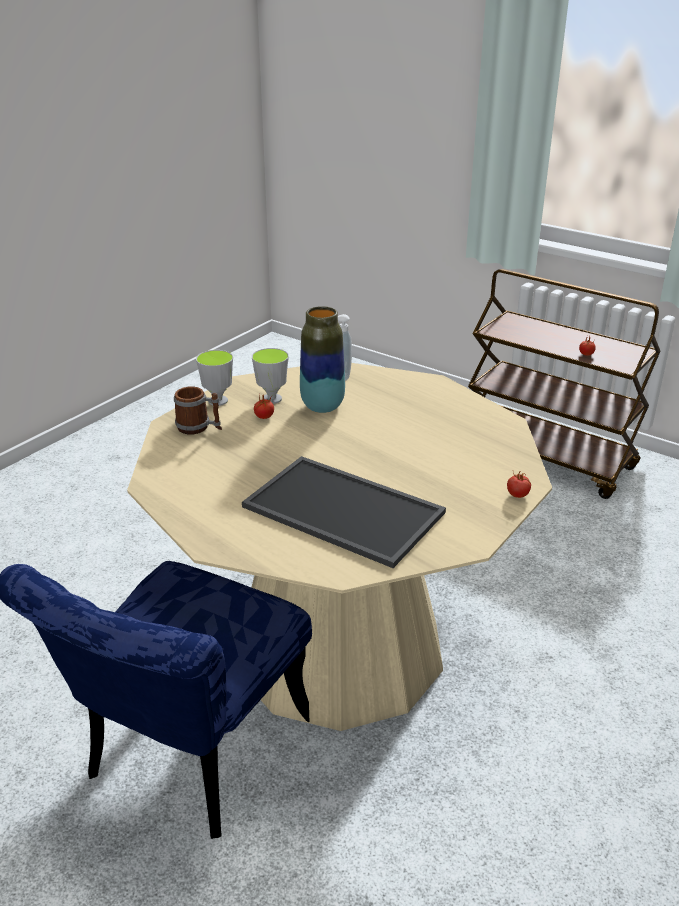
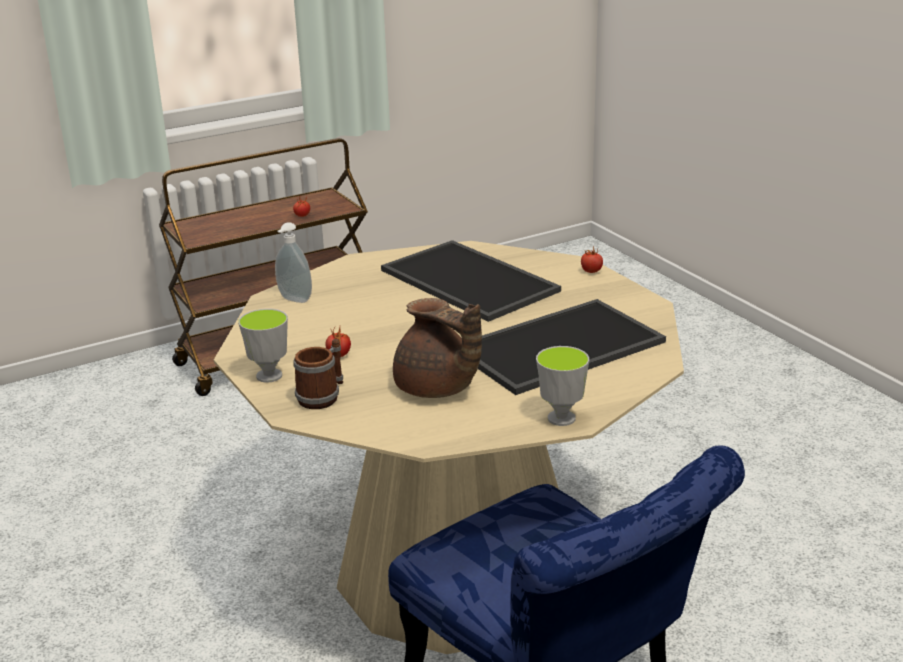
camera: 65 degrees left, 5 degrees down
(233, 469) = (436, 389): none -> brown teapot
(272, 399) = (301, 344): cup -> cup (561, 418)
(322, 406) = (349, 321): vase -> none
(440, 439) = (472, 280): none -> tray

